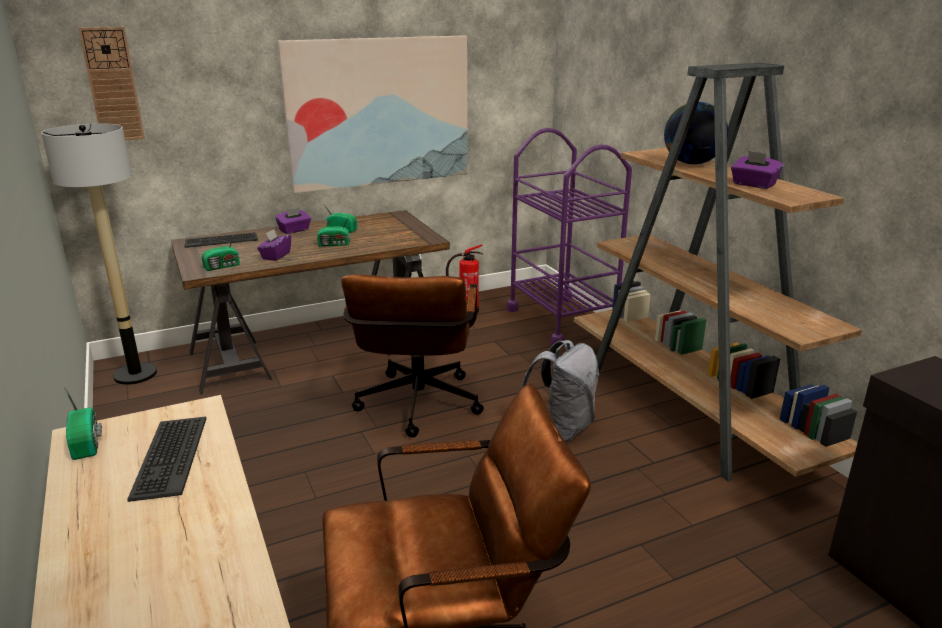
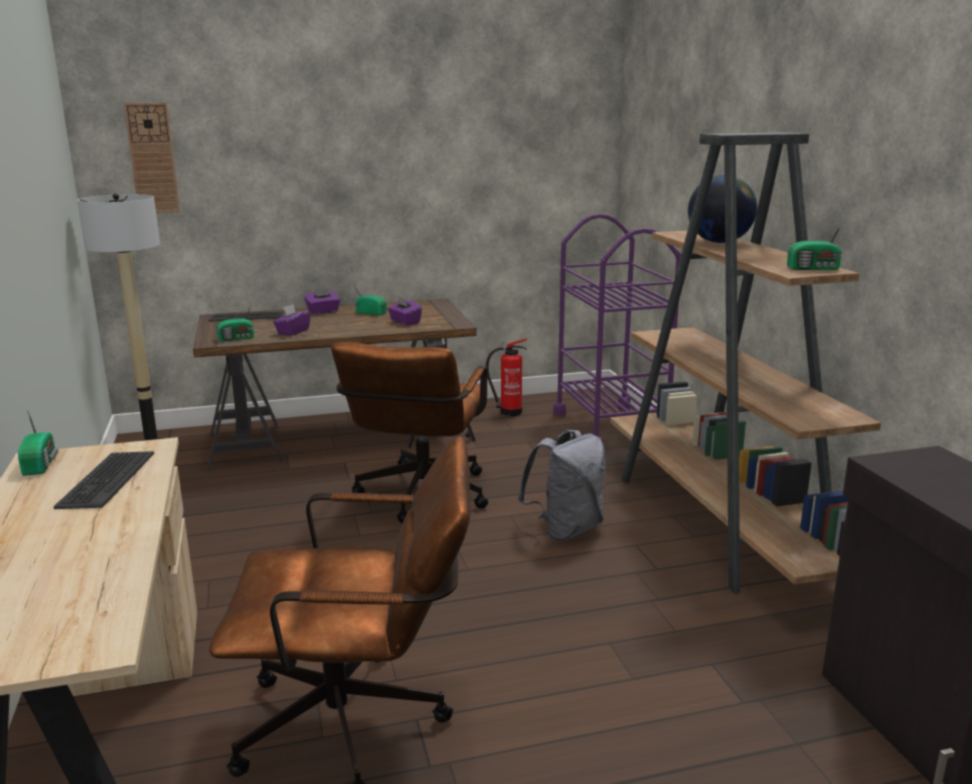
camera: 10 degrees right, 5 degrees down
(335, 244) = (357, 325): radio -> radio (814, 268)
(379, 112) = (421, 194): picture -> none
(753, 184) = (767, 260): purple tissue box -> purple tissue box (405, 322)

